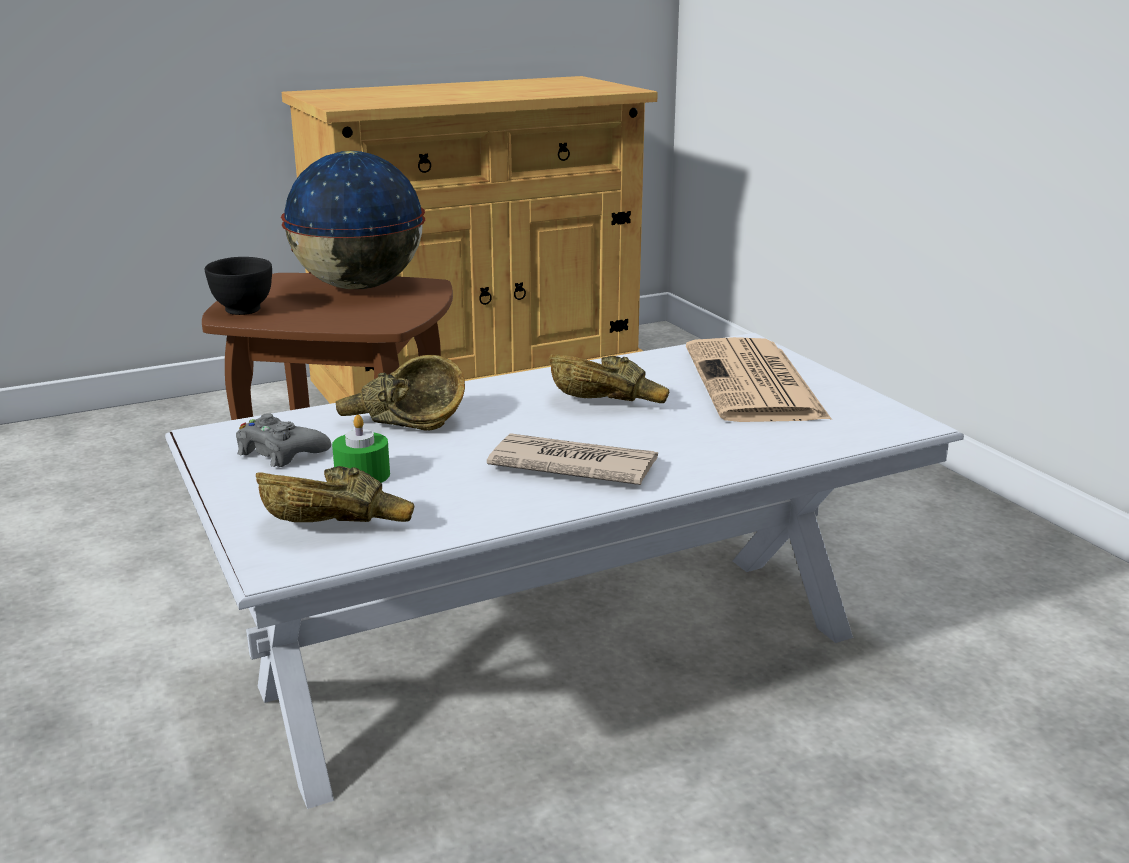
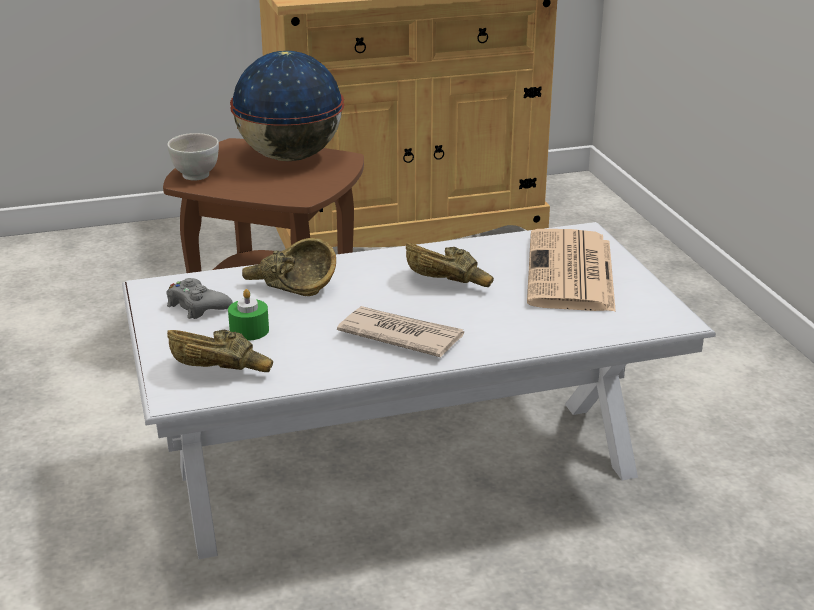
camera: 10 degrees right, 5 degrees up
(243, 310) = (196, 176): black bowl -> white bowl

